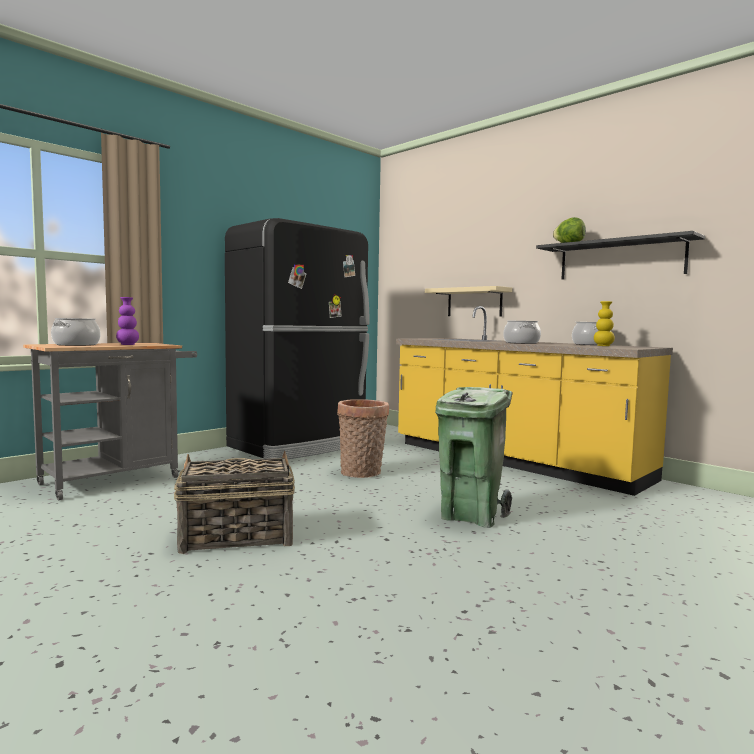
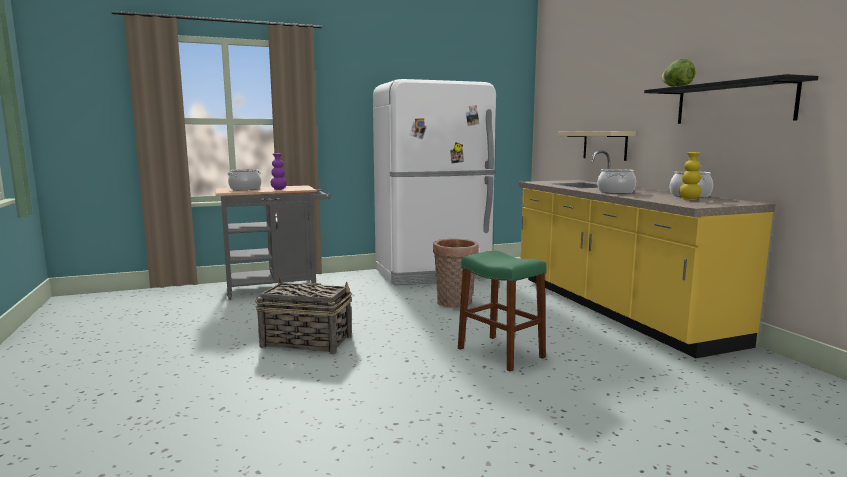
camera: 25 degrees right, 5 degrees up
(300, 445) = (434, 273): black fridge -> white fridge
(471, 515) = (500, 353): green trash can -> green stool

